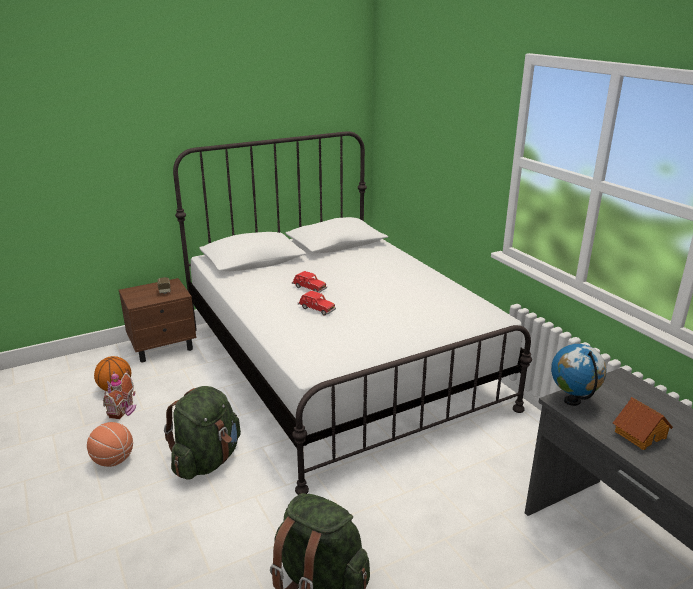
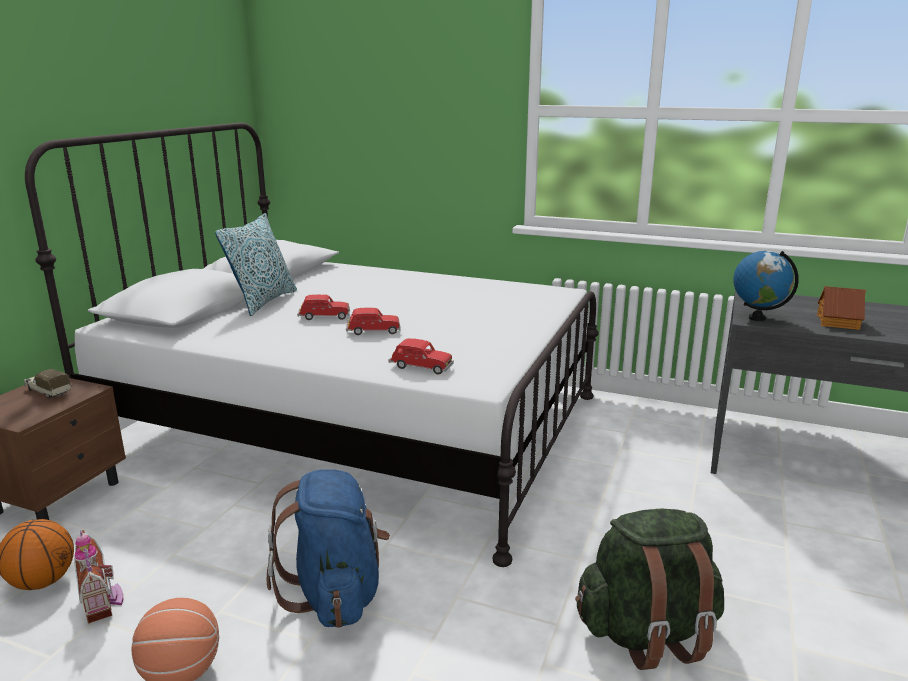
camera: 40 degrees left, 5 degrees down
(207, 460) = (335, 593): green backpack -> blue backpack
(297, 265) = (263, 301): none -> pillow
(297, 346) = (421, 367): none -> red toy car

